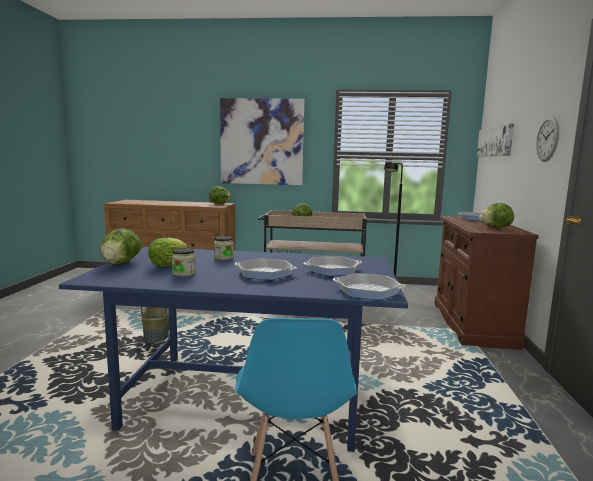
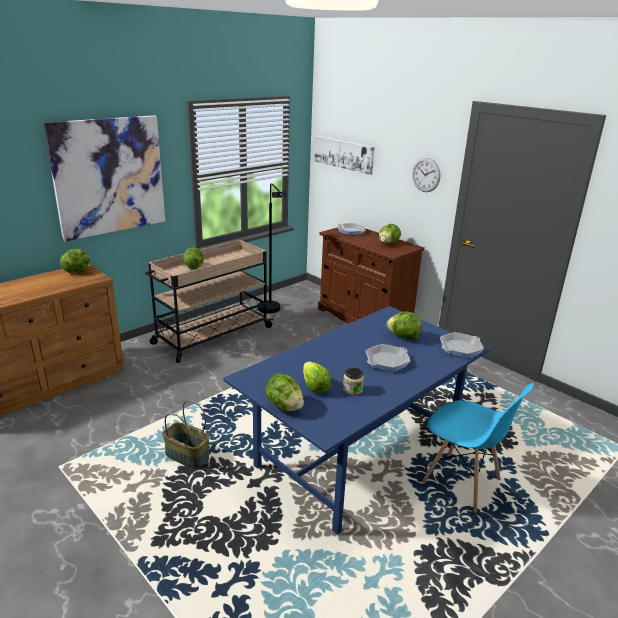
camera: 50 degrees left, 15 degrees up
(223, 257) = (319, 358): jar -> none
(332, 270) = (403, 337): frying pan -> lettuce

